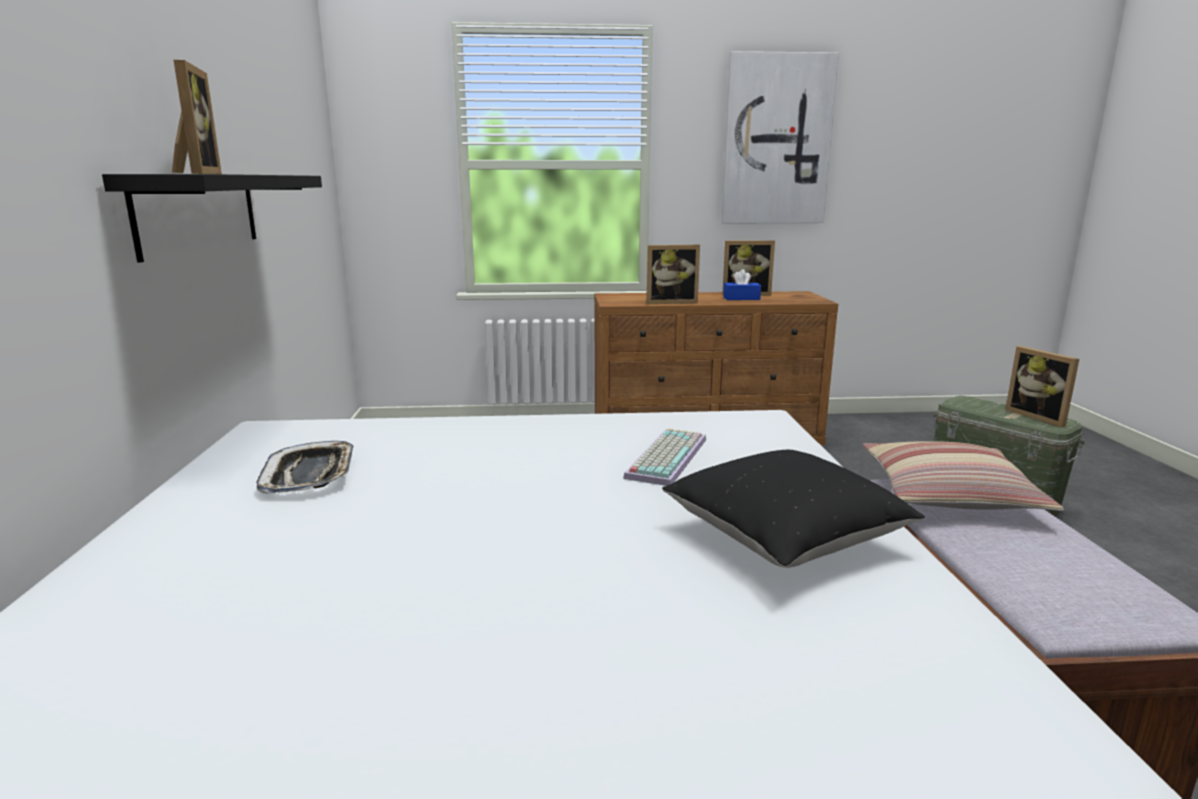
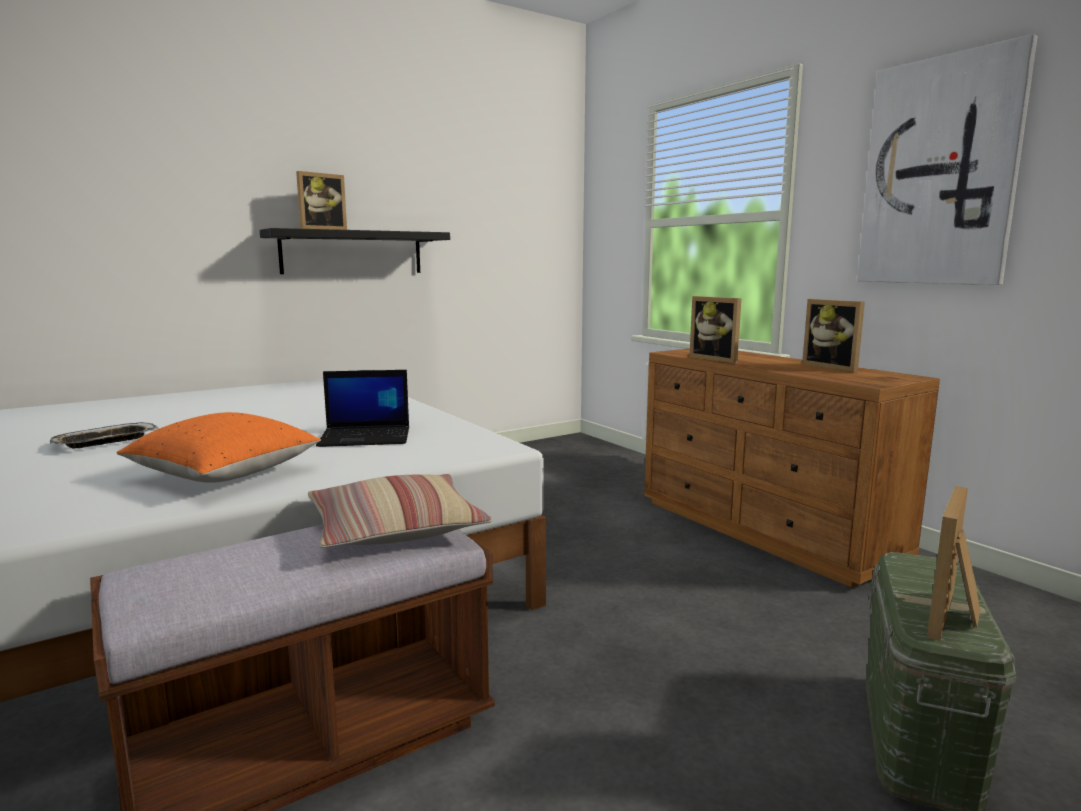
camera: 60 degrees right, 5 degrees down
(310, 475) = (280, 395): tray -> tray (105, 442)
(665, 457) = (366, 437): keyboard -> laptop
(741, 298) = (801, 368): blue tissue box -> none
(784, 538) = (225, 474): black pillow -> orange pillow

